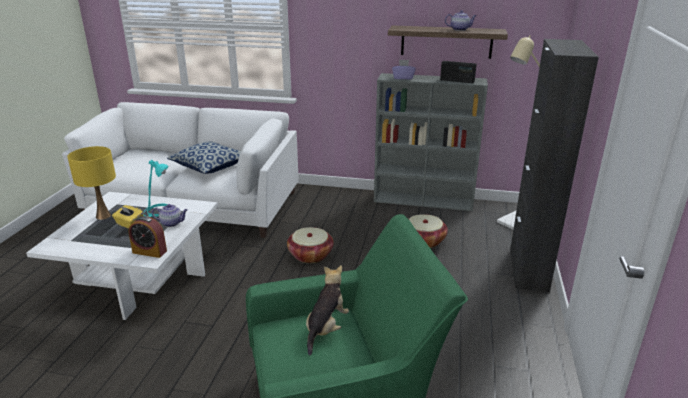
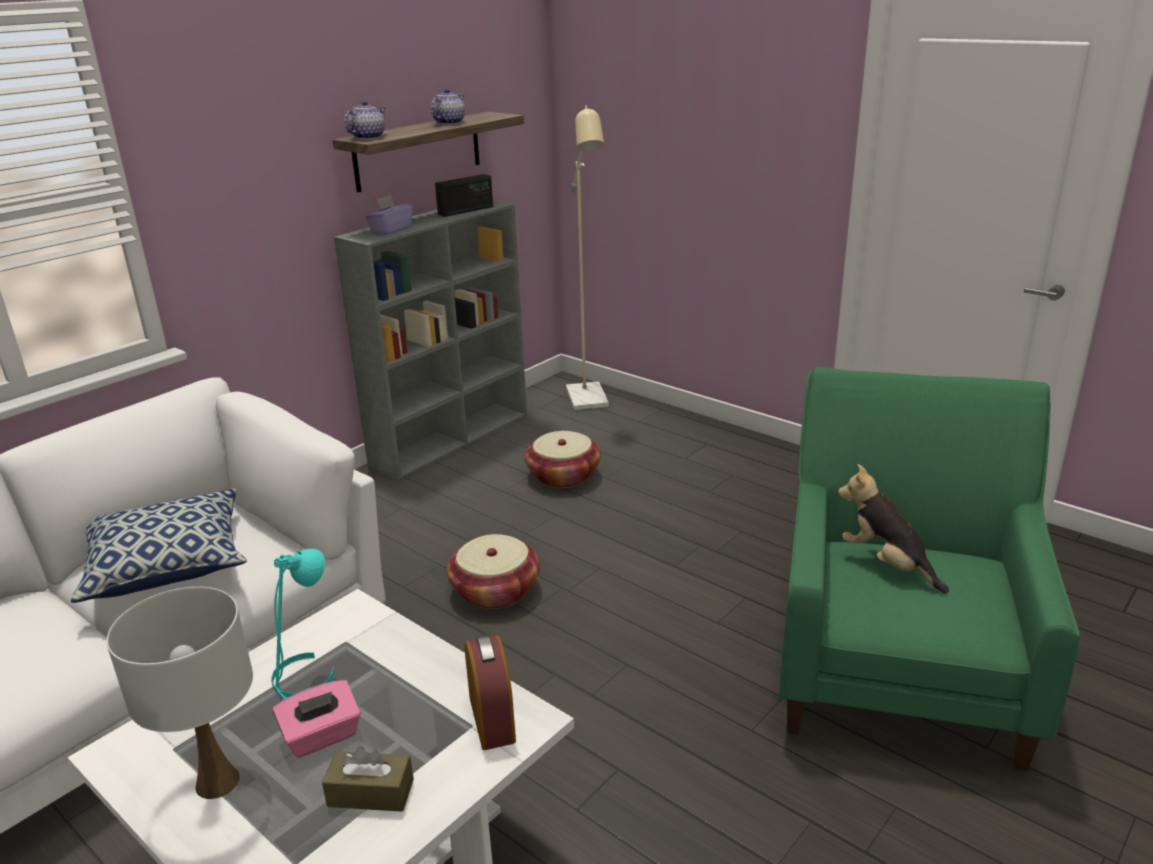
camera: 60 degrees left, 0 degrees up
(103, 216) = (216, 782): yellow table lamp -> white table lamp
(104, 242) = (371, 793): none -> brown tissue box
(129, 224) = (322, 736): yellow tissue box -> pink tissue box
(149, 252) = (492, 719): alarm clock -> alarm clock turned 60 degrees counterclockwise
(172, 223) = (389, 666): teapot -> teapot (368, 137)
(528, 269) = (702, 431): black cabinet -> none

